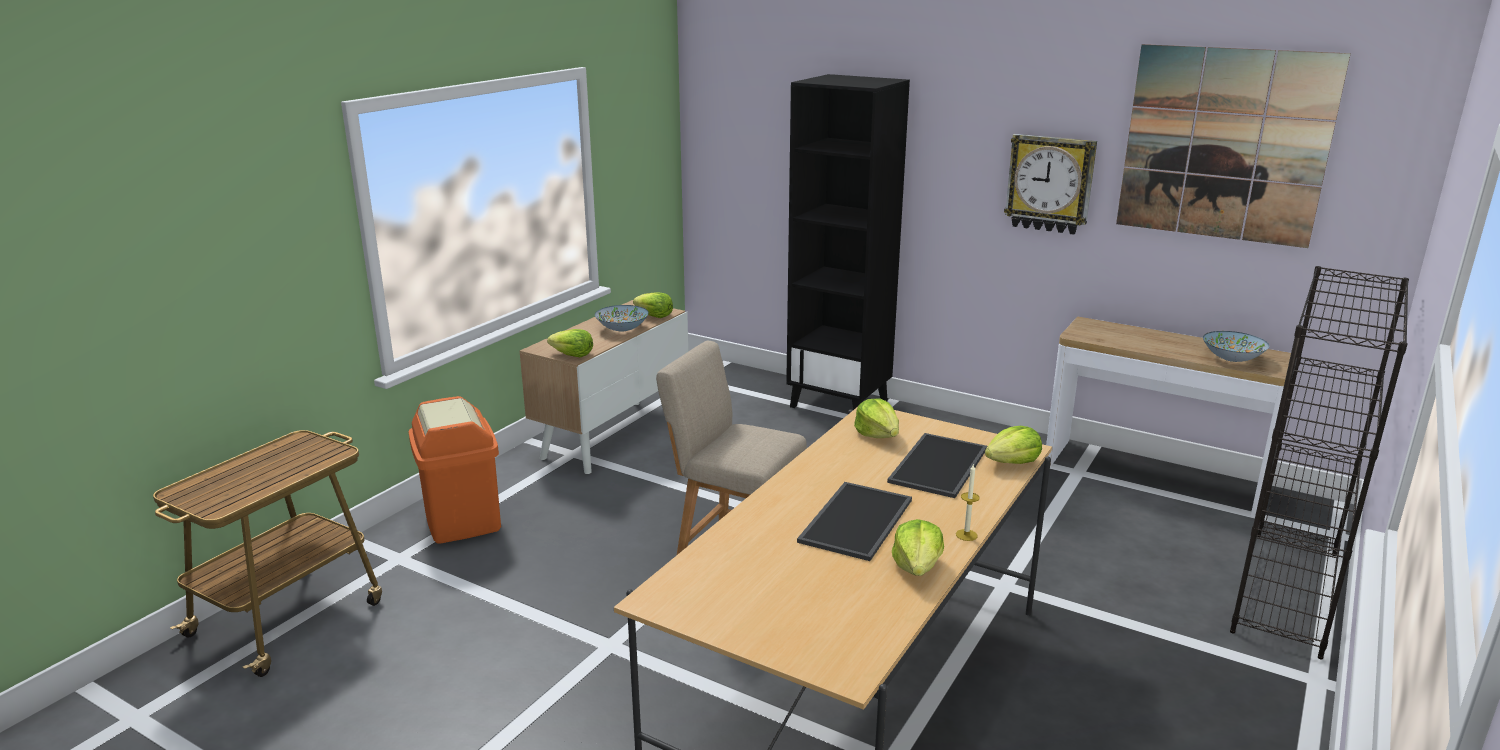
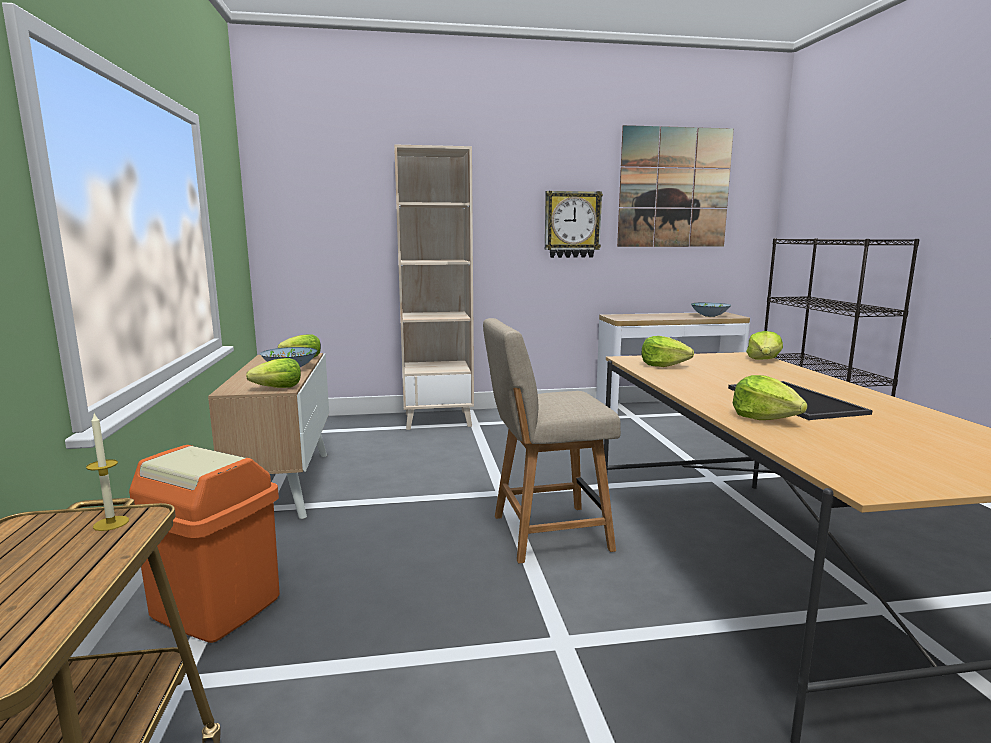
camera: 40 degrees left, 10 degrees down
(840, 404) = (438, 419): black bookcase -> beige bookcase
(917, 566) = (897, 408): lettuce -> lettuce (764, 418)
(940, 466) = (740, 369): tray -> none
(966, 535) = (859, 389): candle -> candle (111, 523)

